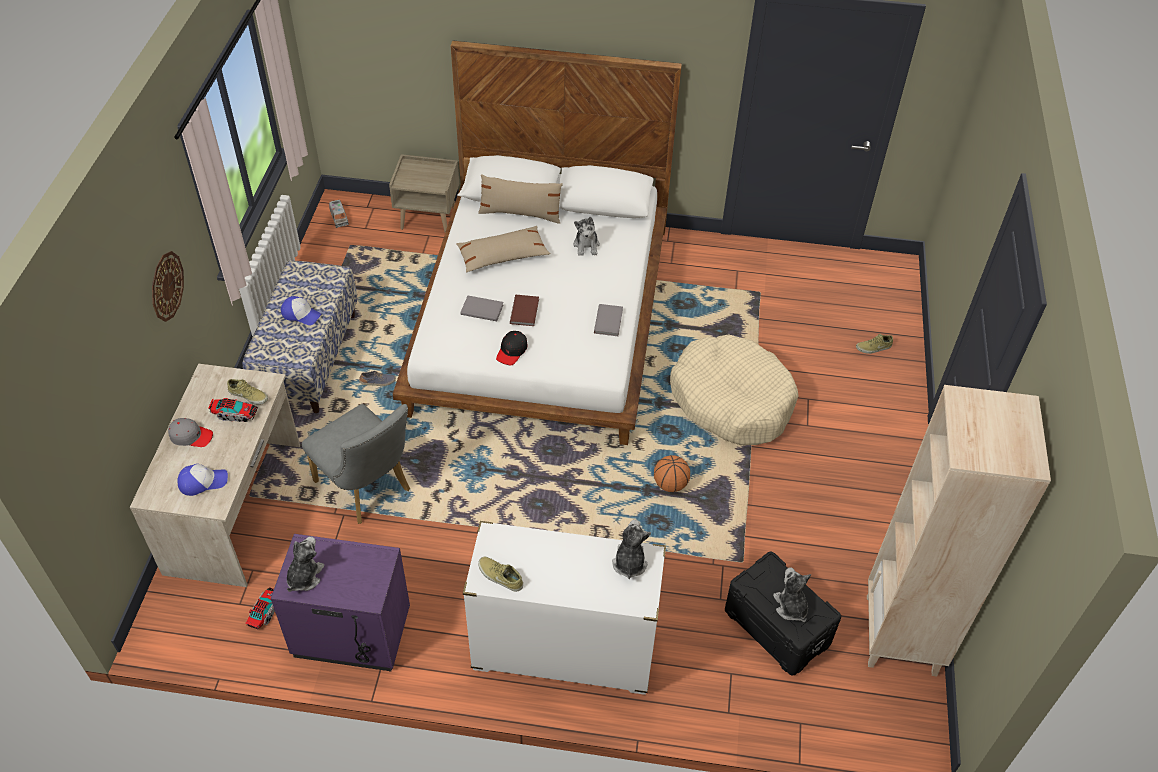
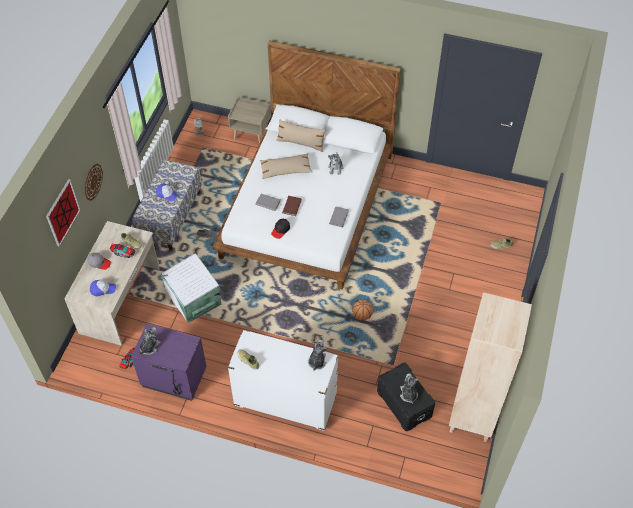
camera: 10 degrees right, 5 degrees up
(113, 337) = (62, 212): none -> picture
(367, 489) = (193, 298): grey chair -> white storage box
(731, 400) = (408, 269): beige dog bed -> none

